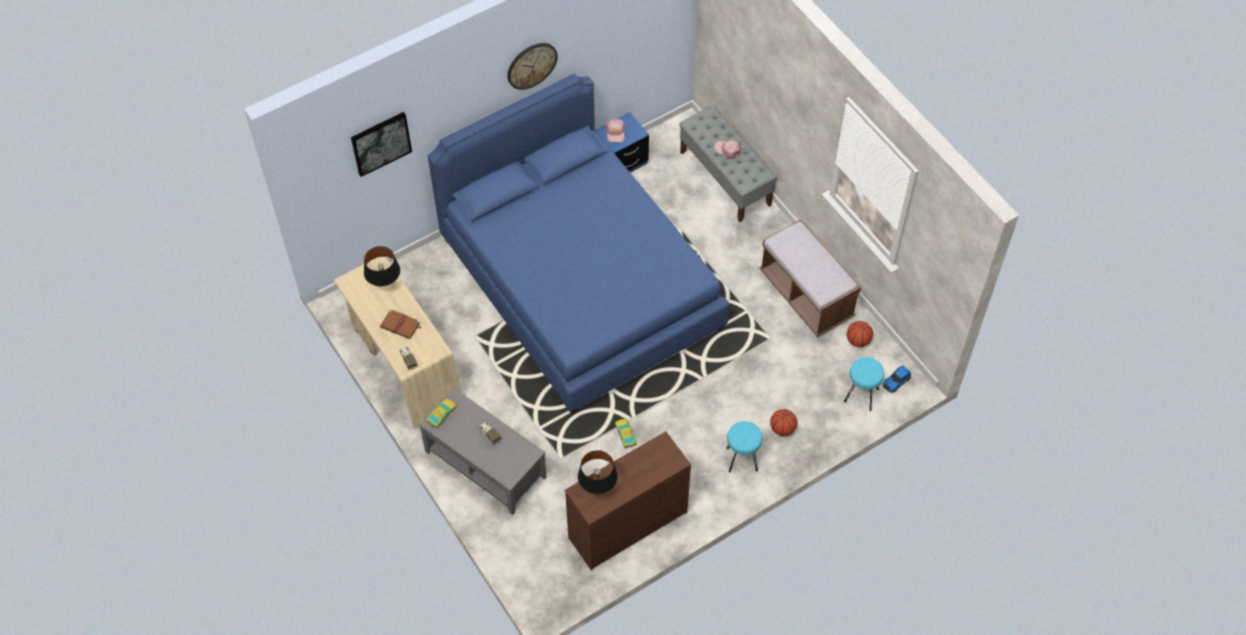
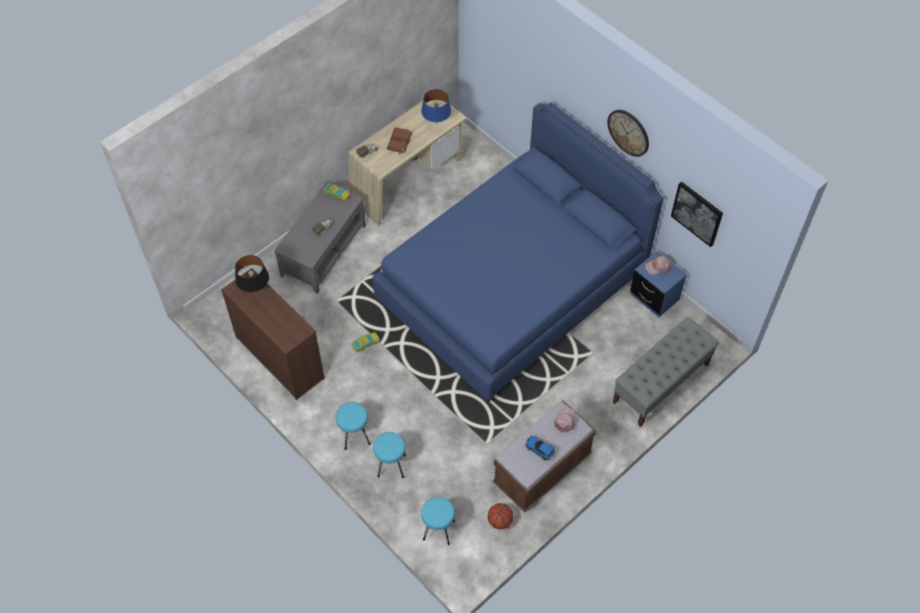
camera: 80 degrees right, 0 degrees up
(380, 143) = (516, 51): picture -> picture (697, 213)
(385, 284) = (436, 124): black table lamp -> blue table lamp
(728, 150) = (664, 359): pink cap -> pink cap (565, 421)
(782, 429) = (391, 465): basketball -> turquoise stool
(896, 381) = (460, 561): toy car -> toy car (540, 450)

